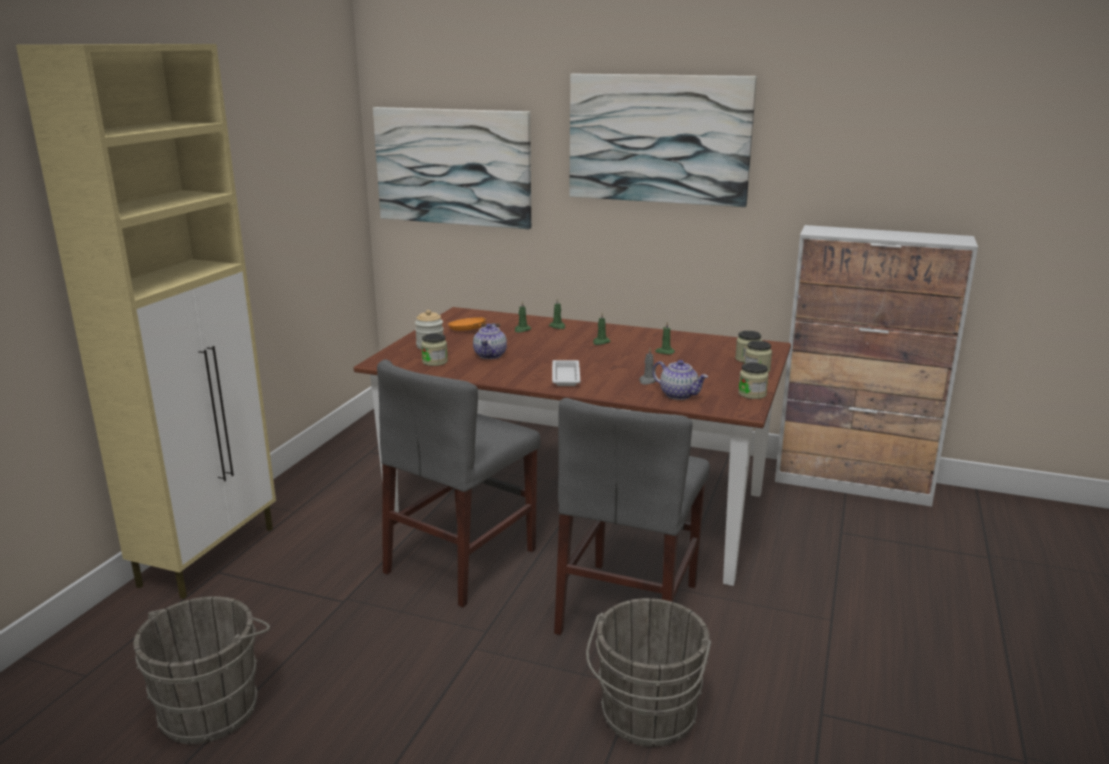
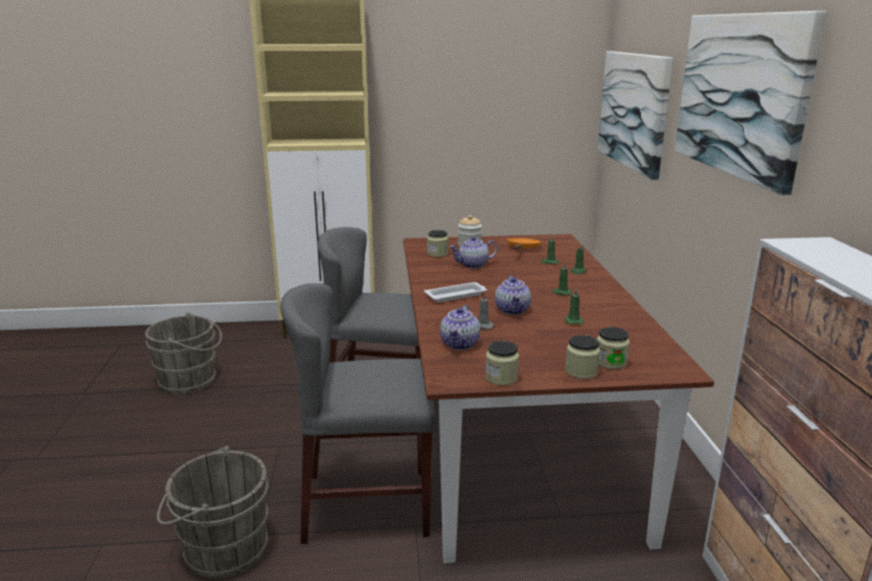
camera: 65 degrees right, 0 degrees up
(623, 364) = (513, 310): none -> teapot

